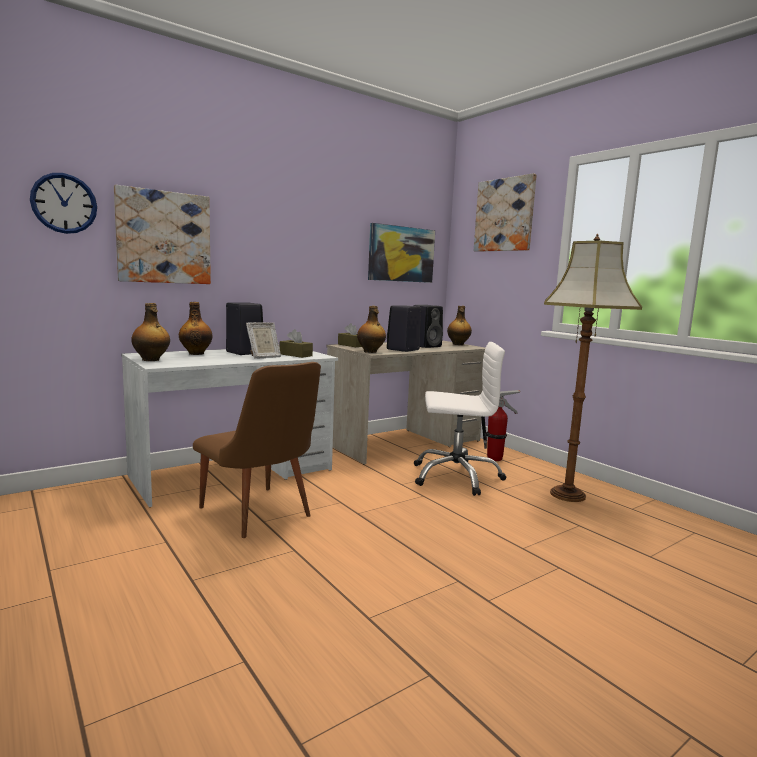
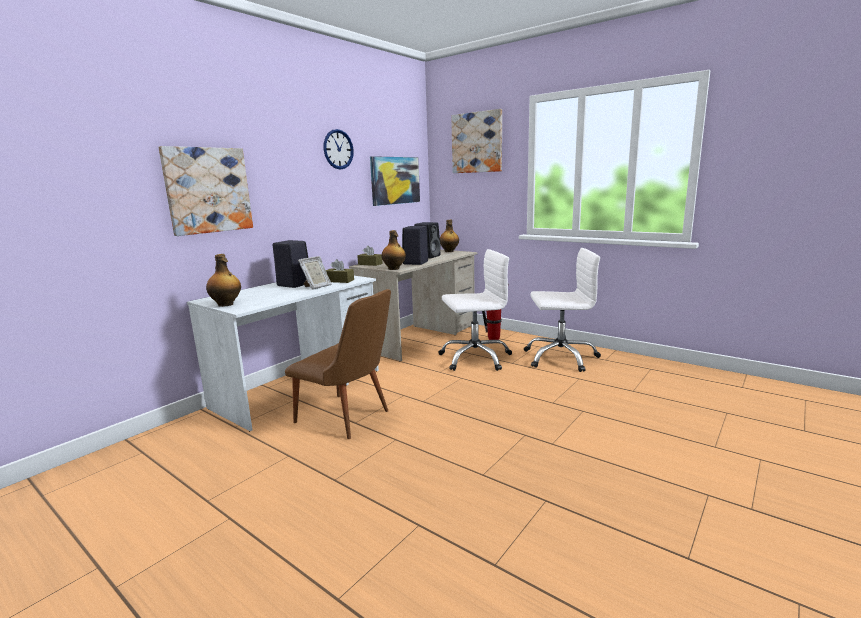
camera: 15 degrees left, 5 degrees up
(64, 203) = (116, 169): wall clock -> wall clock (338, 149)
(196, 353) = (254, 292): bottle -> none
(569, 495) = (560, 357): floor lamp -> white office chair

